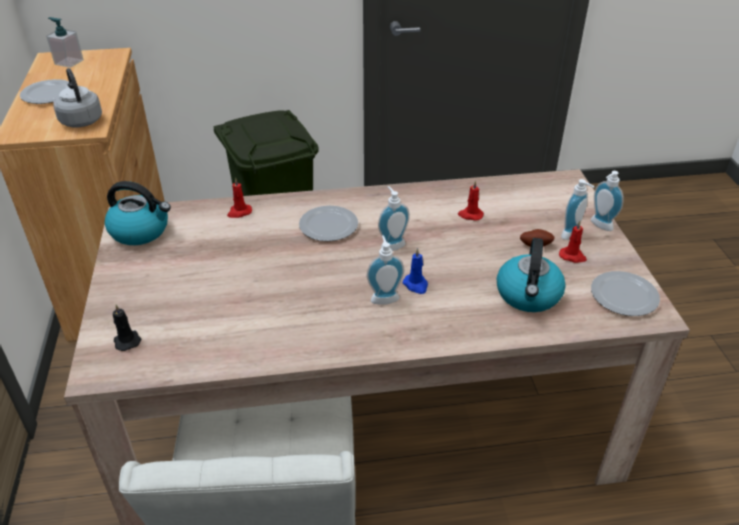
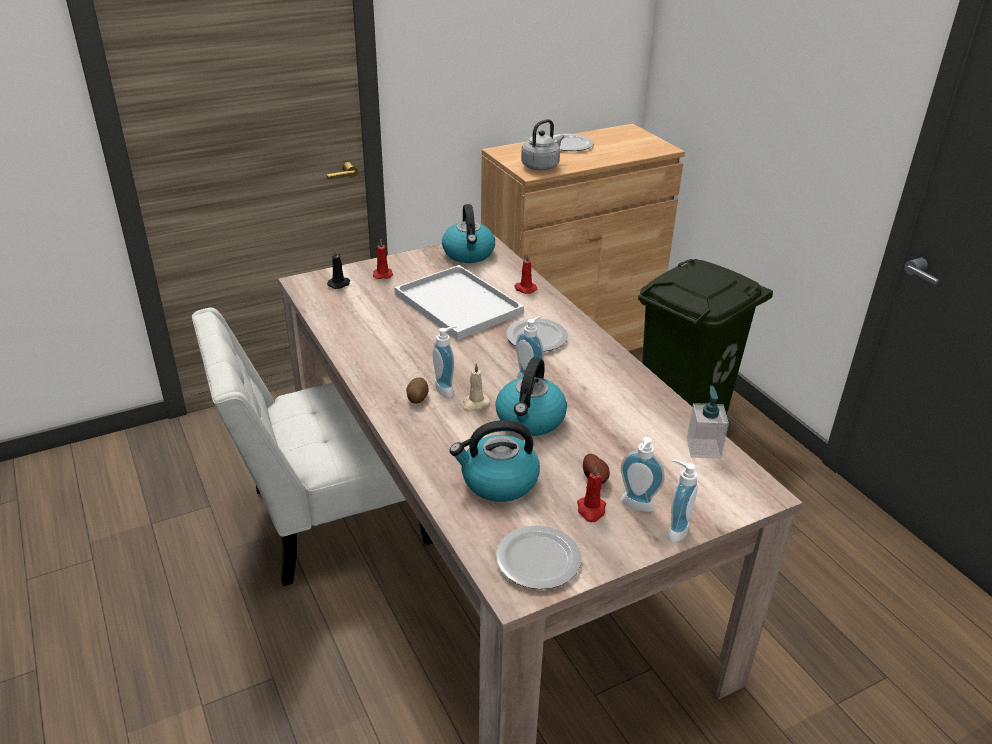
camera: 70 degrees right, 5 degrees down
(69, 62) = (629, 137): soap dispenser -> soap dispenser (703, 448)
(234, 260) = (455, 303): none -> white tray
(390, 319) = (417, 398): none -> potato
(416, 285) = (475, 404): blue candle -> beige candle
(451, 259) = (530, 420): none -> kettle
(470, 215) = (619, 421): red candle -> red candle (382, 274)

